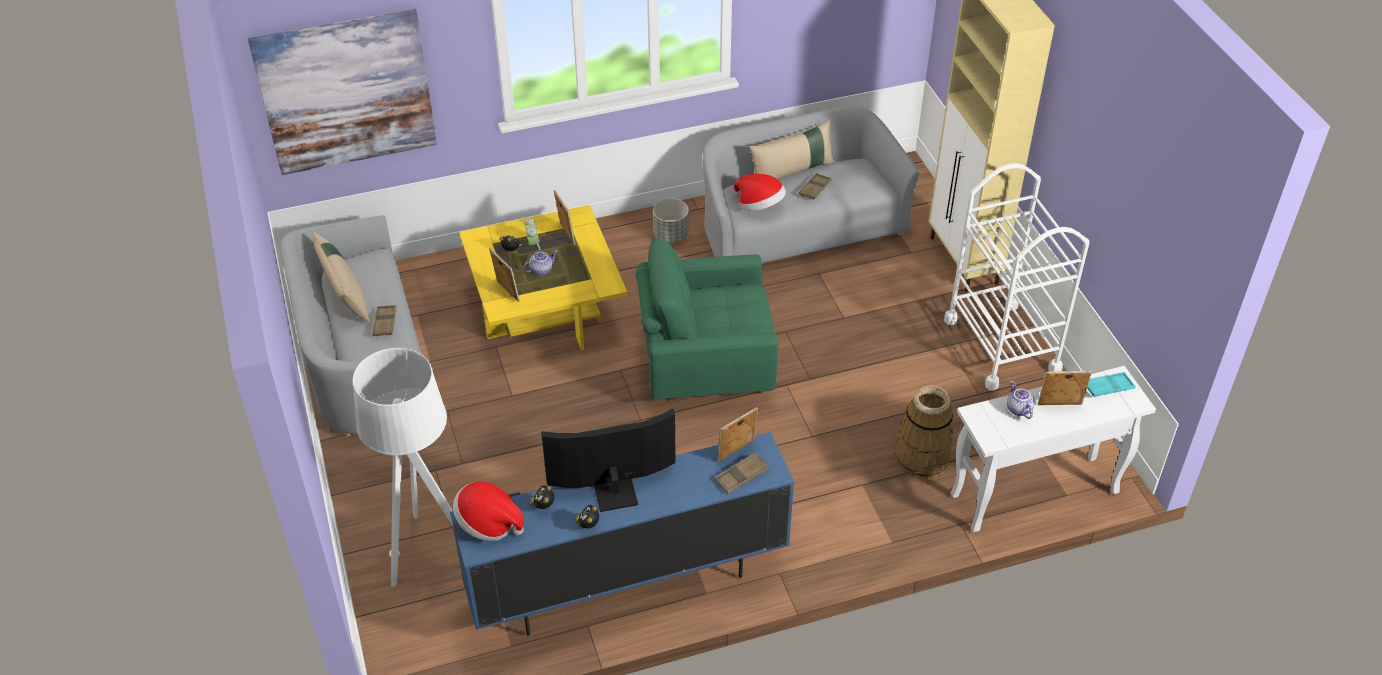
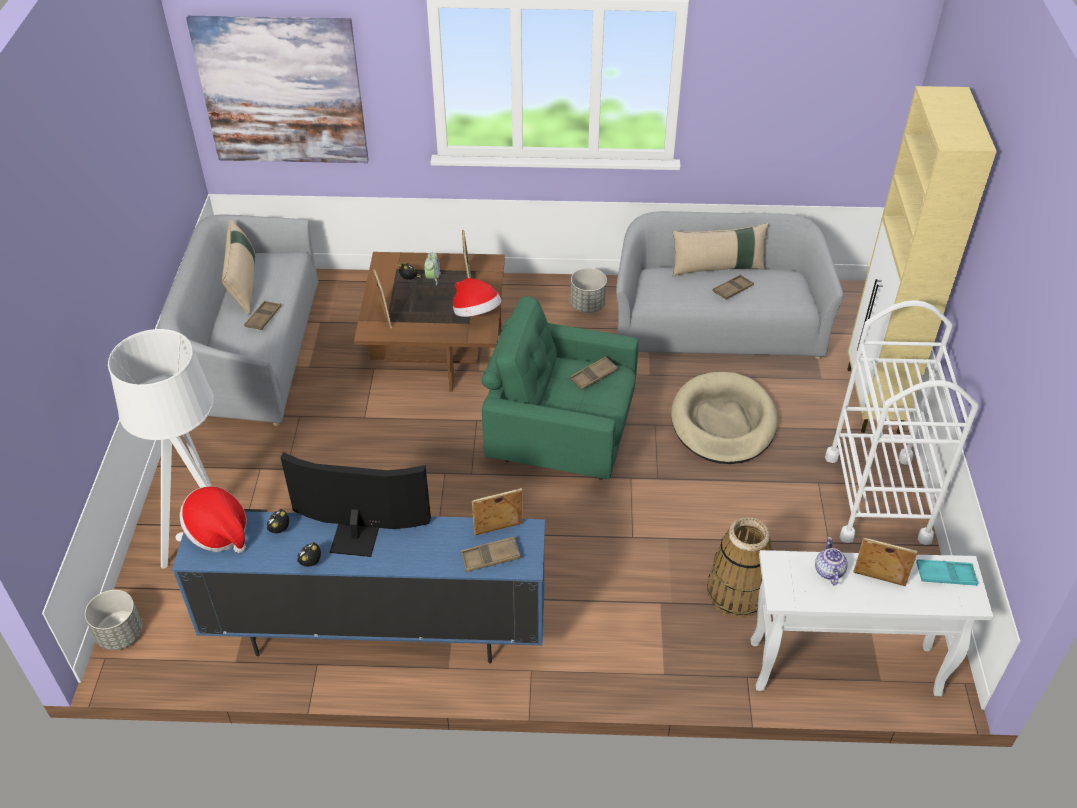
camera: 20 degrees right, 0 degrees up
(387, 656) = (120, 634): none -> grey planter
(541, 270) = (427, 304): teapot -> none
(546, 310) = (436, 346): yellow coffee table -> brown coffee table
(731, 299) = (593, 376): none -> brown tray
(760, 206) = (669, 293): hat -> hat (476, 313)
(844, 313) = (723, 422): none -> beige dog bed

